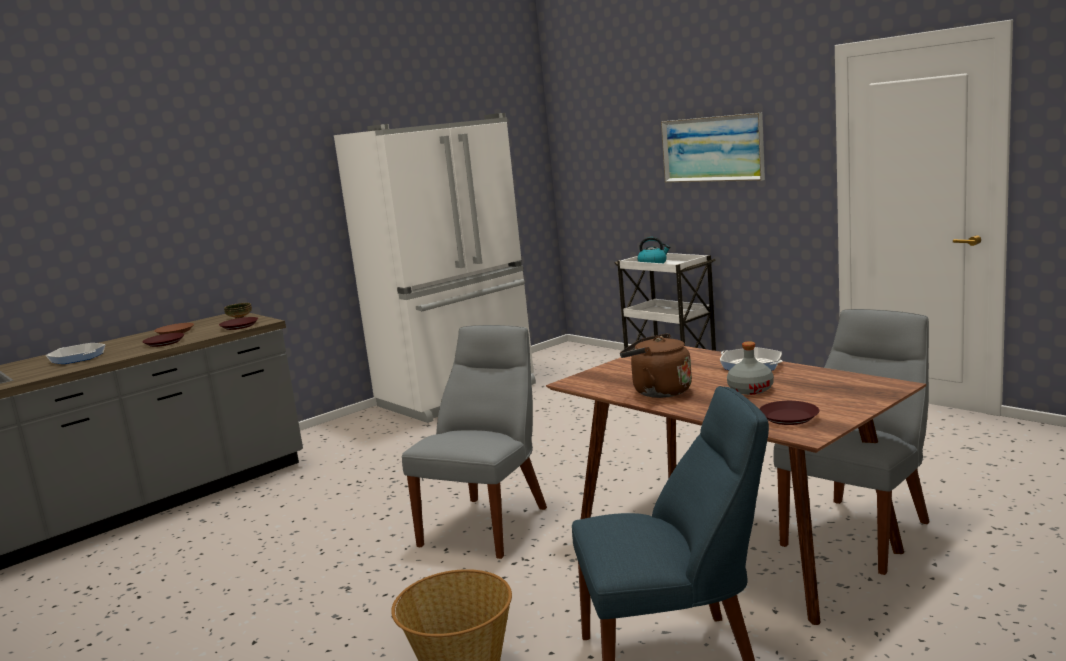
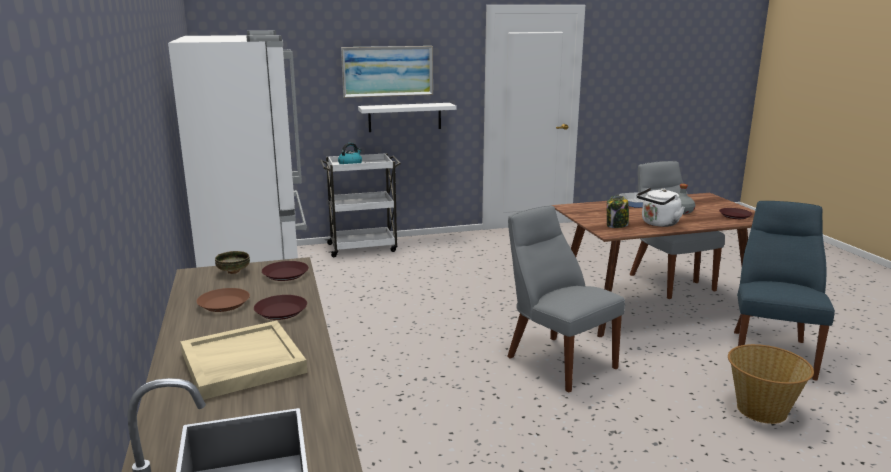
camera: 65 degrees left, 5 degrees up
(77, 358) = (242, 363): frying pan -> beige tray
(613, 379) = (616, 225): none -> jar
(658, 391) = (658, 224): brown kettle -> white kettle
(733, 210) = (405, 117): none -> white shelf

